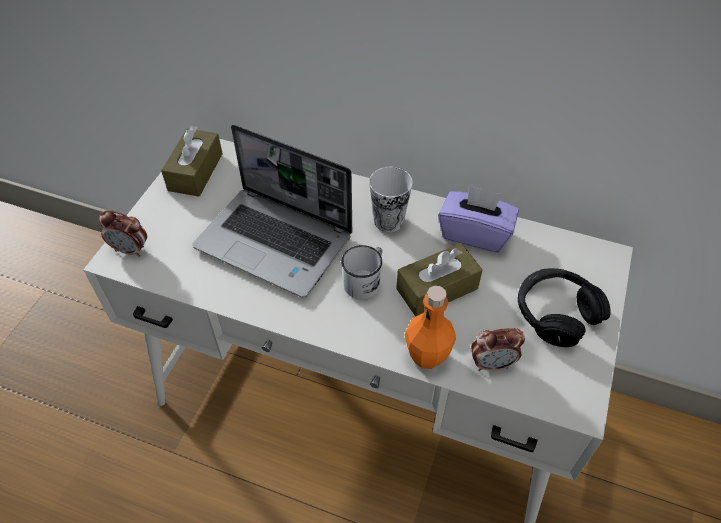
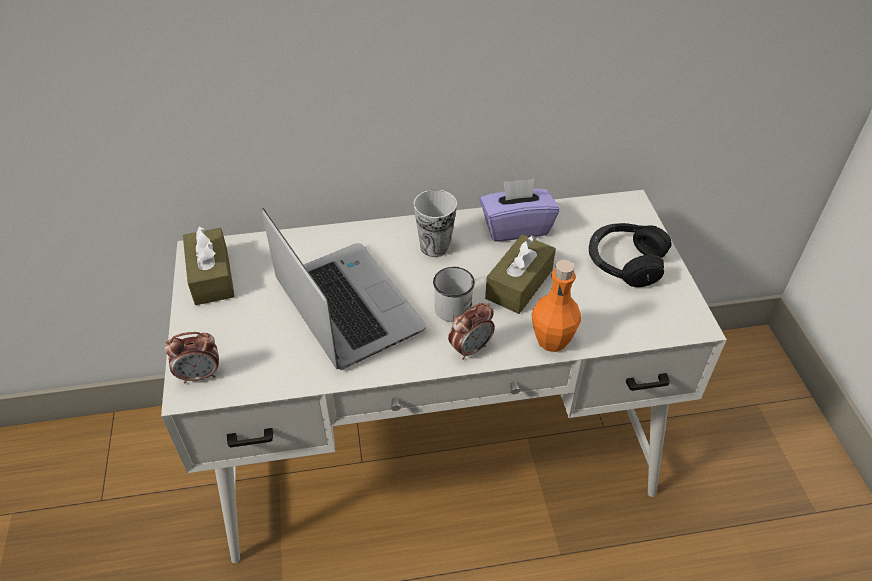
camera: 30 degrees left, 5 degrees down
(276, 242) = (345, 306): laptop -> laptop turned 120 degrees counterclockwise
(492, 364) = (607, 322): alarm clock -> alarm clock (470, 349)

